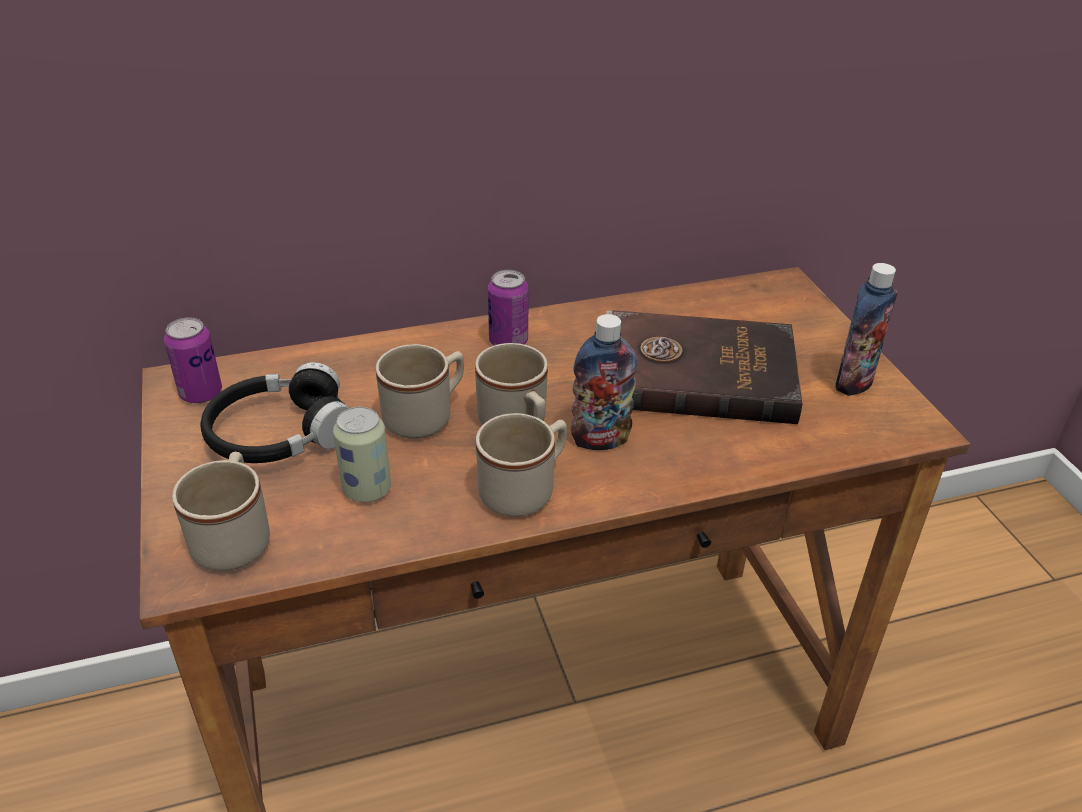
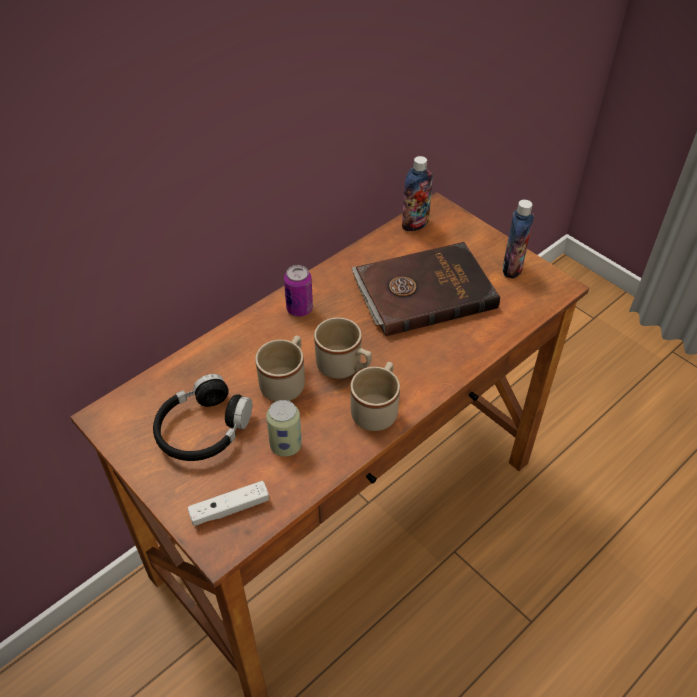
camera: 25 degrees left, 10 degrees up
(201, 393) = (128, 420): can -> none
(235, 537) = (230, 509): beige mug -> white game controller
(600, 439) = (398, 359): bottle -> bottle (415, 224)

